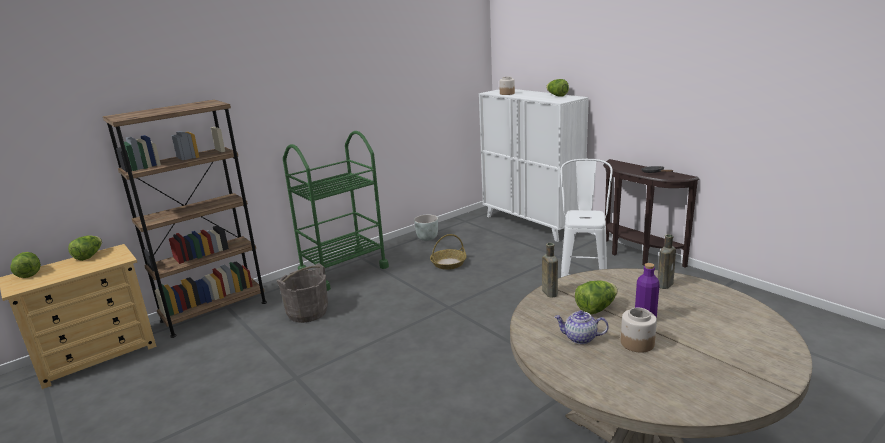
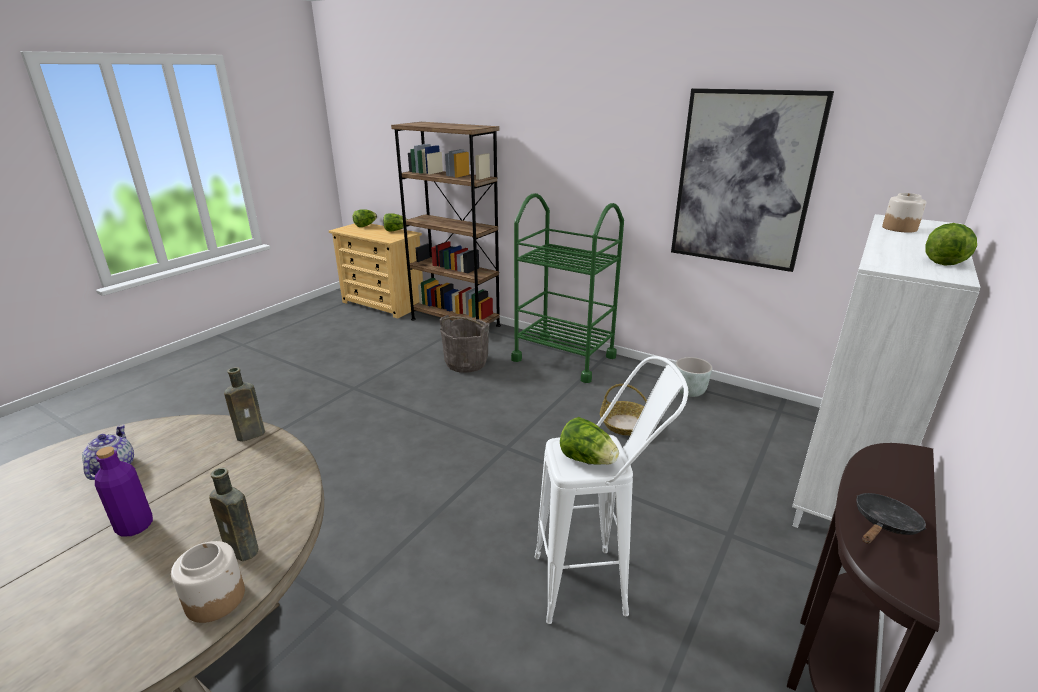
camera: 70 degrees right, 5 degrees up
(406, 94) = (743, 180): none -> picture
(596, 308) = (187, 477): lettuce -> lettuce (587, 459)
(636, 343) = (67, 518): jar -> jar (215, 598)

